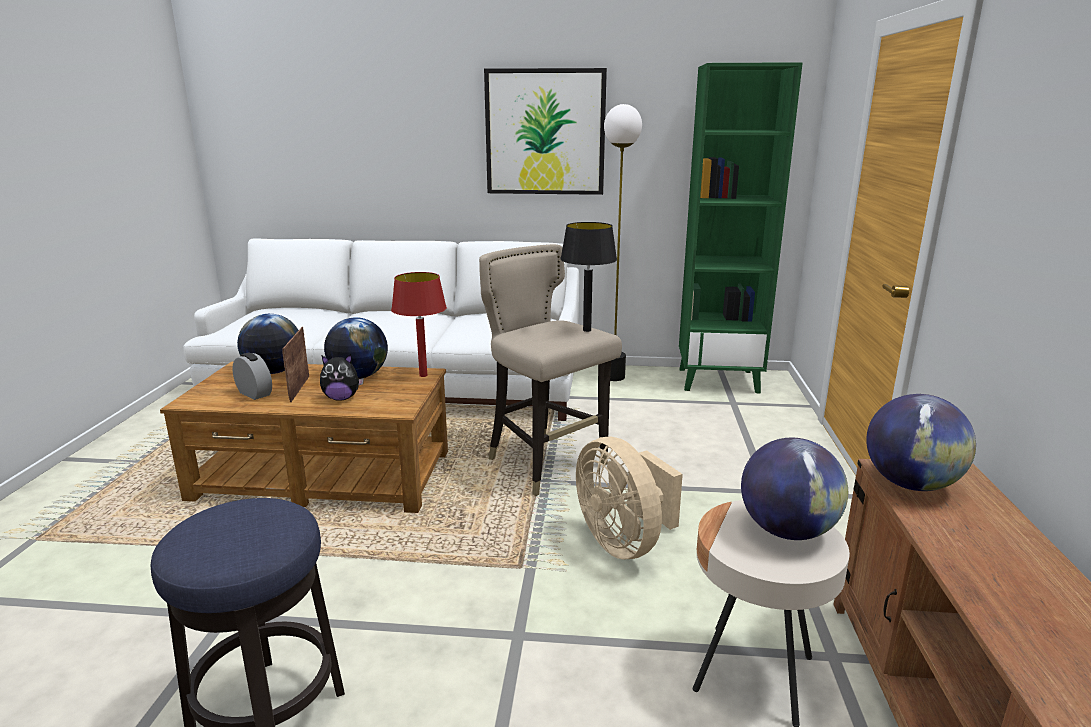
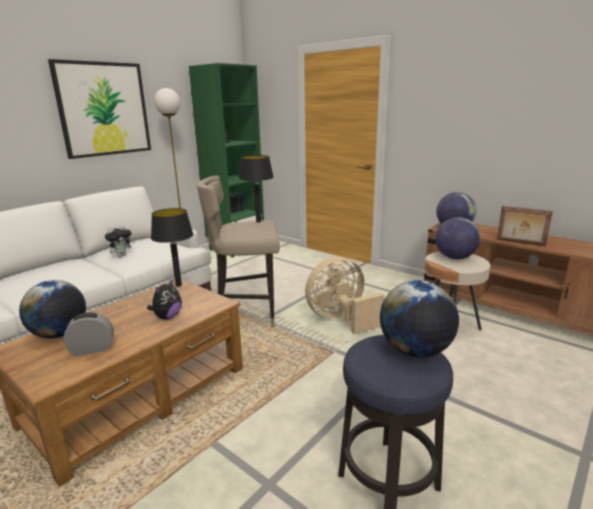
camera: 55 degrees left, 0 degrees up
(298, 388) = (117, 329): picture frame -> picture frame (520, 243)
(358, 376) = (139, 304): globe -> globe (415, 351)
(423, 375) = (178, 285): red table lamp -> black table lamp
(471, 325) = (121, 255): none -> plush toy
(624, 542) = (341, 319): beige fan -> beige fan turned 150 degrees clockwise

